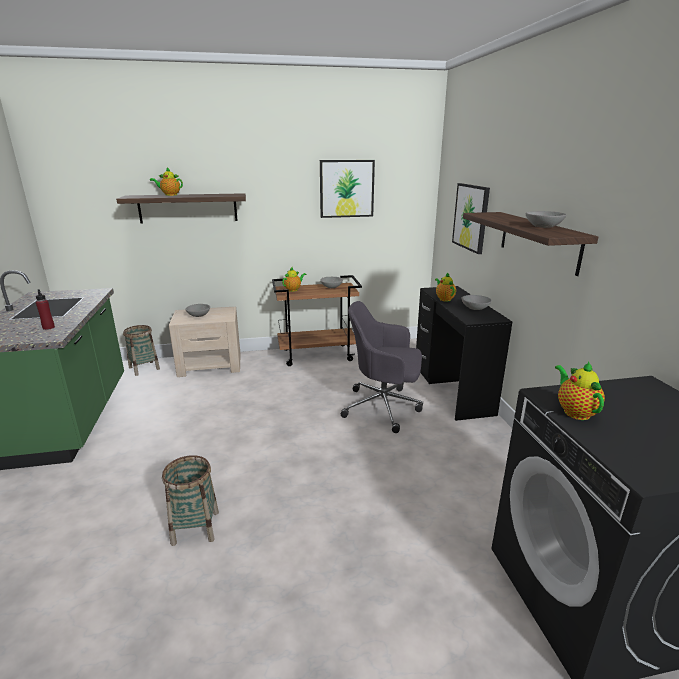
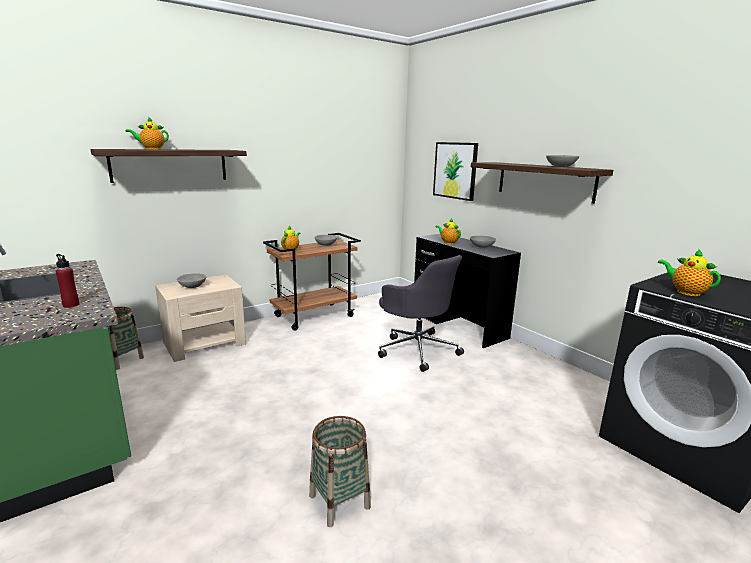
camera: 25 degrees left, 5 degrees down
(346, 188) = (331, 147): picture -> none
(384, 407) = (417, 349): grey office chair -> grey office chair turned 120 degrees counterclockwise

